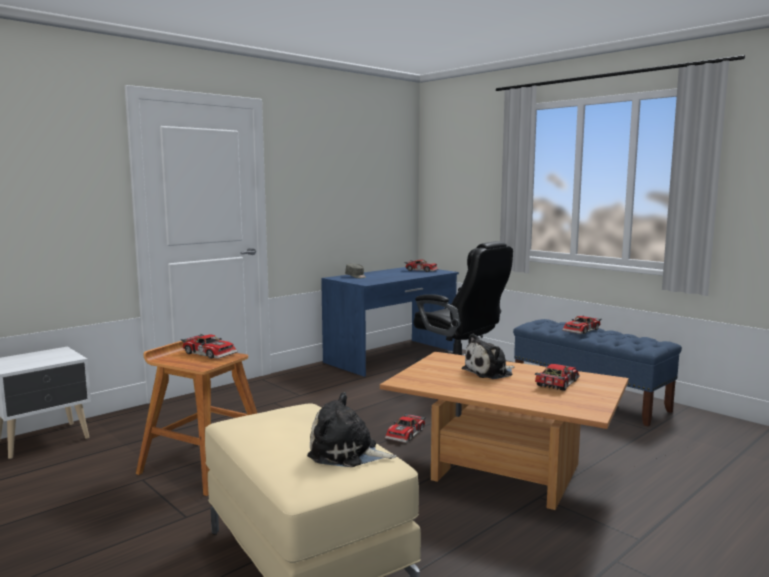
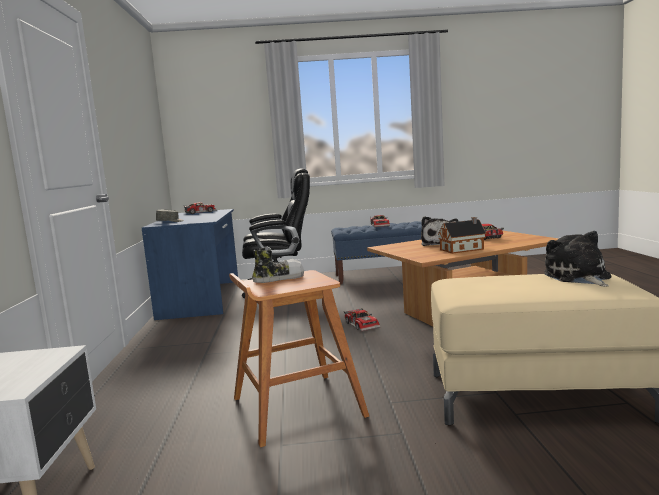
camera: 50 degrees left, 0 degrees up
(210, 353) = (278, 278): toy car -> shoe
(347, 453) = (578, 277): plush toy -> plush toy turned 120 degrees clockwise
(467, 387) = (463, 249): none -> toy house

